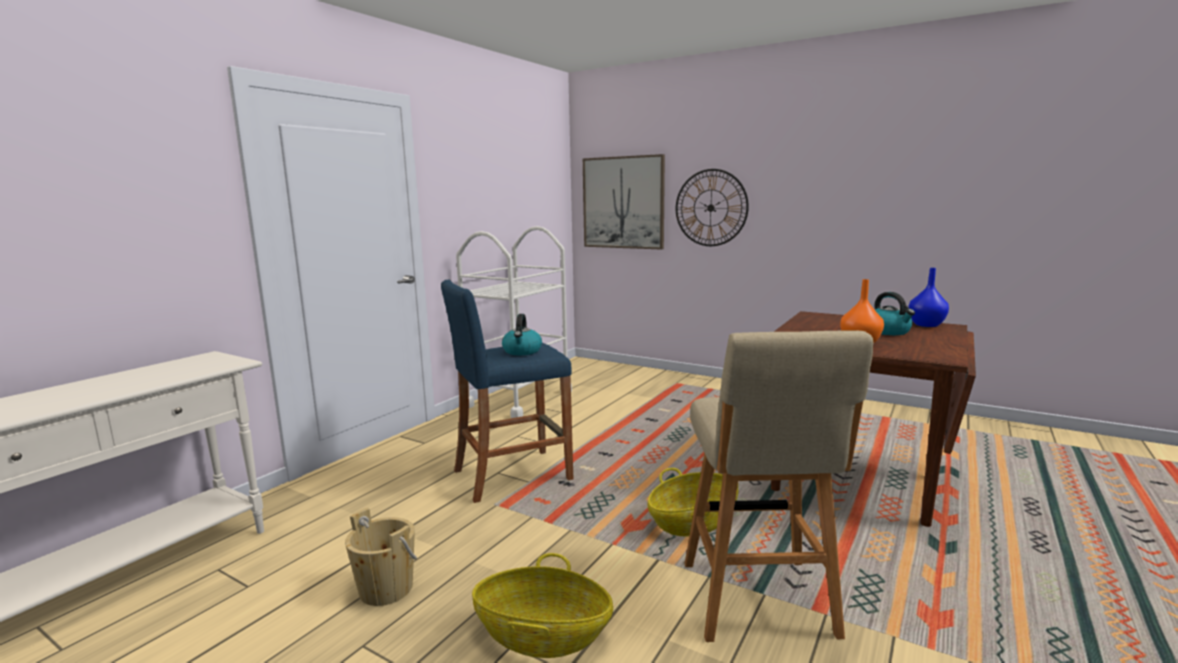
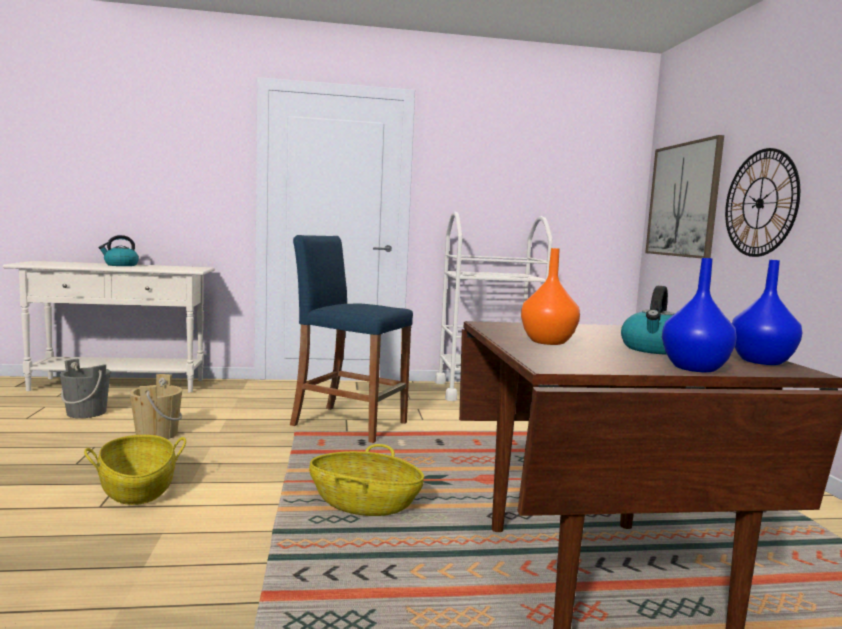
camera: 50 degrees right, 5 degrees down
(205, 631) = (86, 413): none -> grey bucket
(522, 351) = (359, 305): kettle -> kettle (120, 265)
(758, 602) = (251, 562): beige stool -> none
(947, 338) = (693, 368): none -> blue vase

